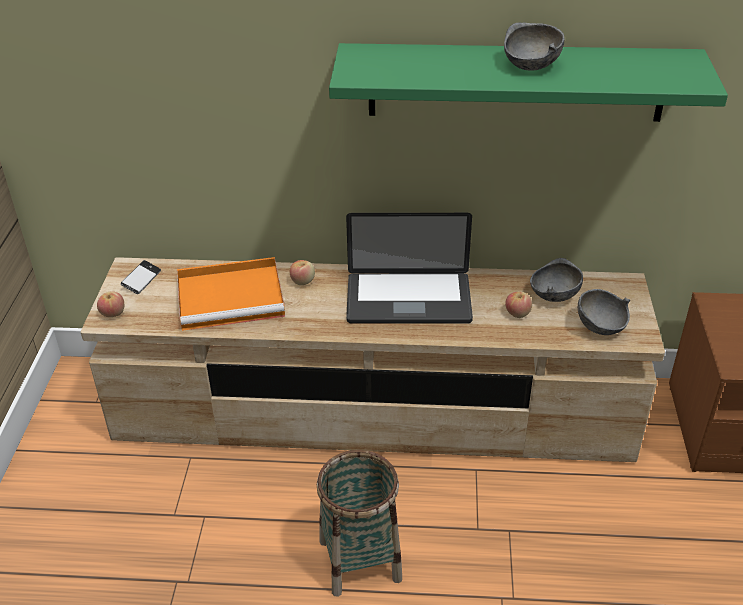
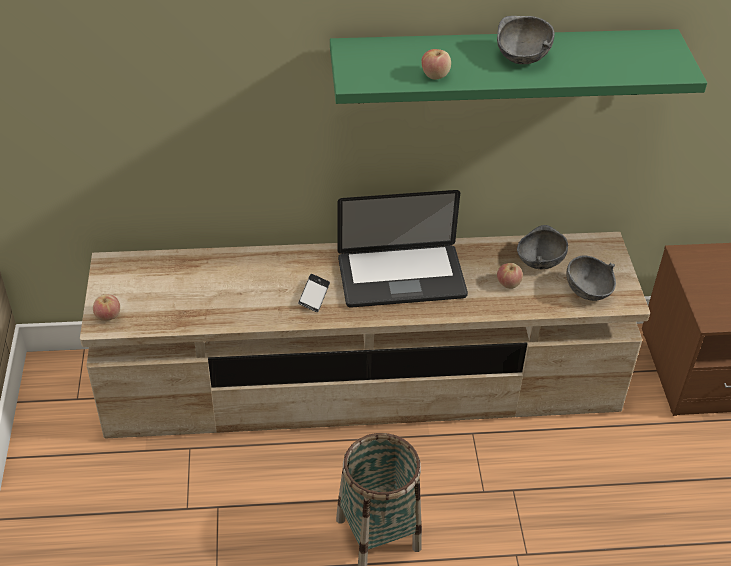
camera: 10 degrees left, 5 degrees up
(141, 280) = (127, 276): phone -> phone (314, 296)
(233, 297) = (226, 288): orange tray -> none
(303, 281) = (292, 265): apple -> apple (435, 75)

